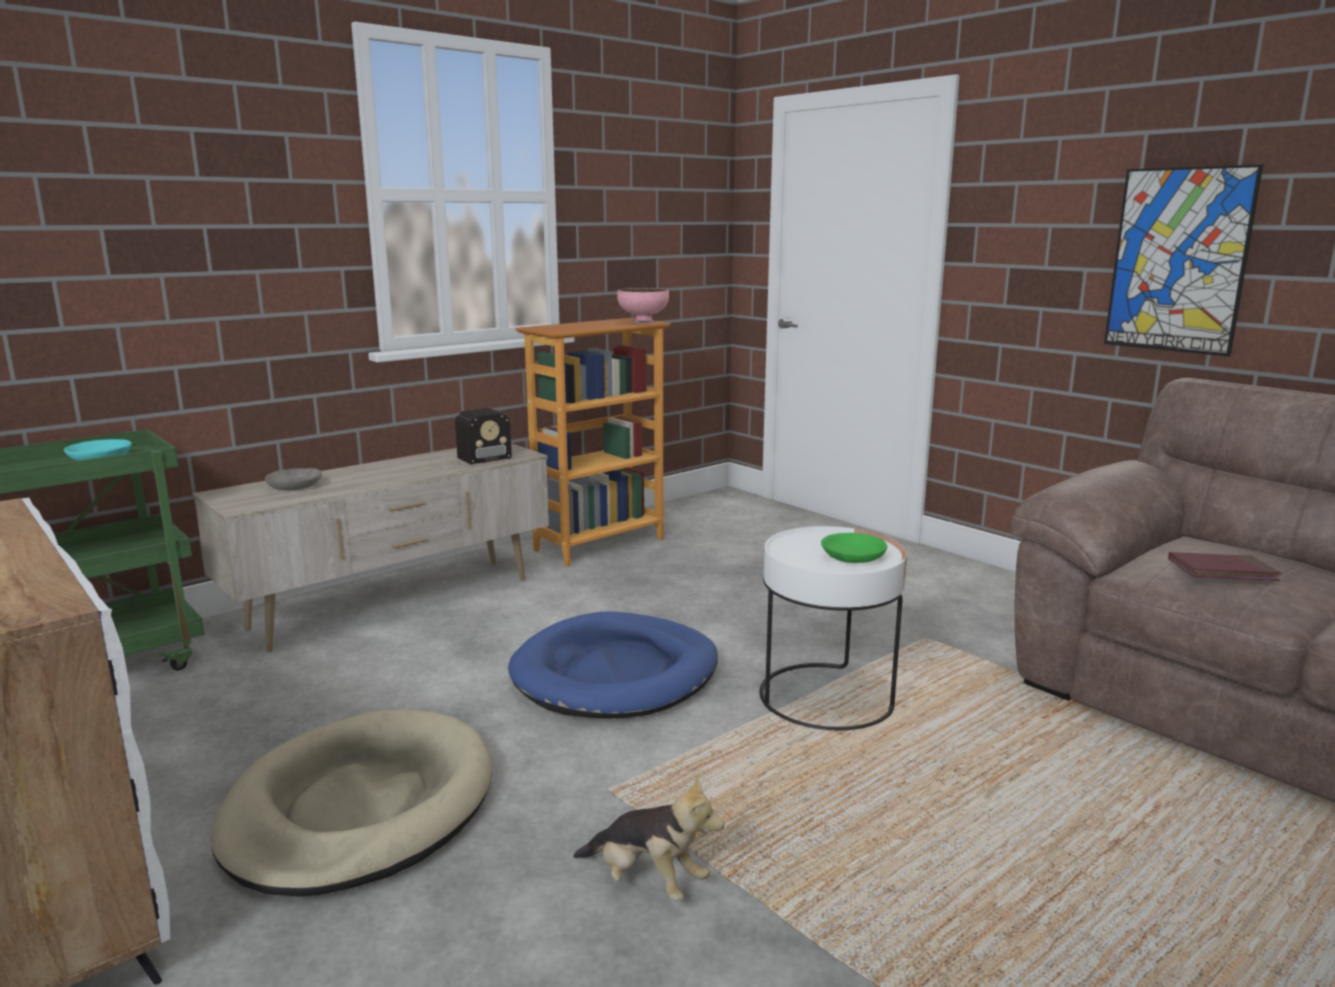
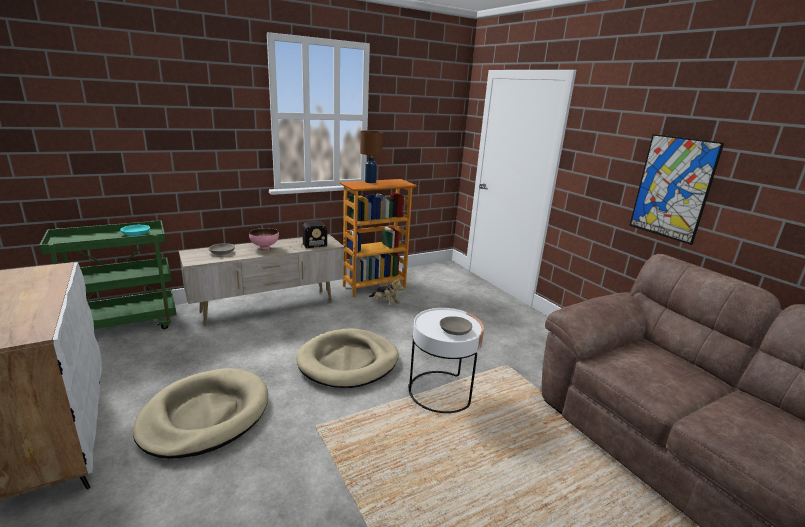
camera: 10 degrees right, 5 degrees up
(576, 324) = (370, 182): none -> brown table lamp
(616, 674) = (348, 361): blue dog bed -> beige dog bed
(643, 322) = (403, 183): pink bowl -> pink bowl (265, 248)
(647, 882) = (309, 480): plush toy -> plush toy (385, 303)
(852, 557) = (454, 330): green bowl -> grey bowl
(1222, 571) = (646, 369): red book -> none

